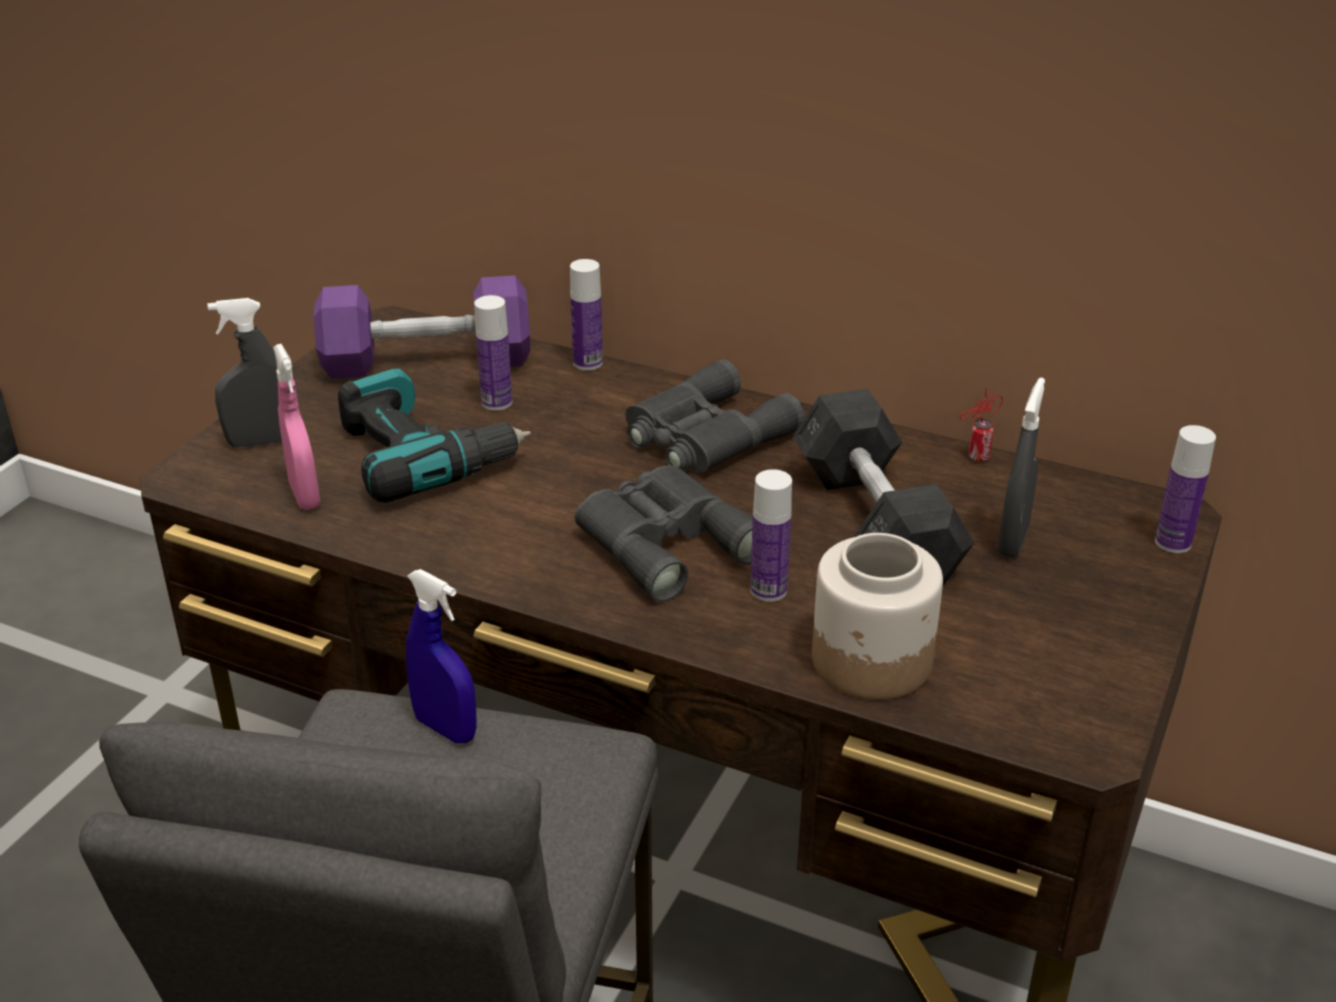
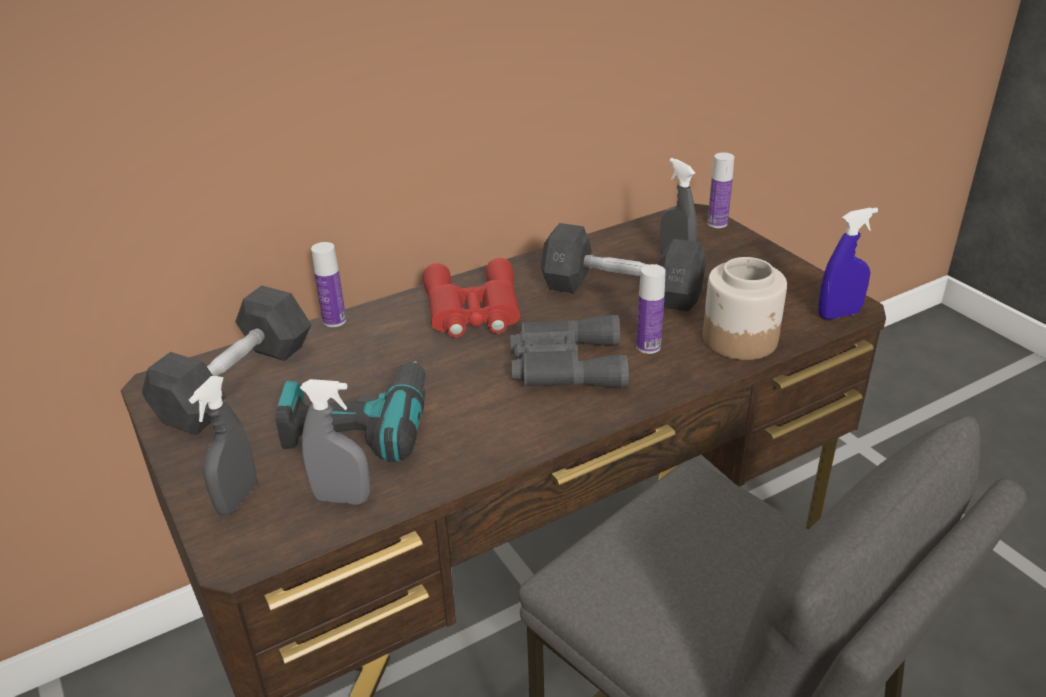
camera: 55 degrees left, 0 degrees up
(305, 496) = (342, 498): pink spray bottle -> grey spray bottle
(427, 361) = (237, 383): purple dumbbell -> grey dumbbell
(445, 728) = (628, 536): blue spray bottle -> blue spray bottle (839, 314)
(496, 402) = (332, 372): bottle -> none
(704, 436) = (472, 311): grey binoculars -> red binoculars
(976, 458) = (593, 241): can -> none

